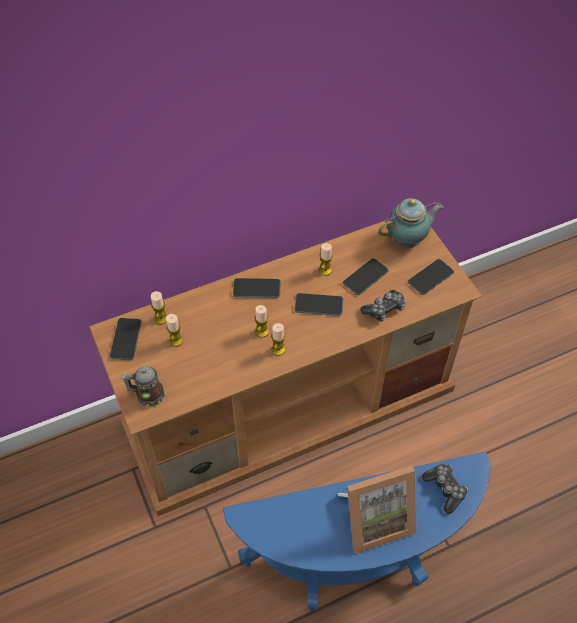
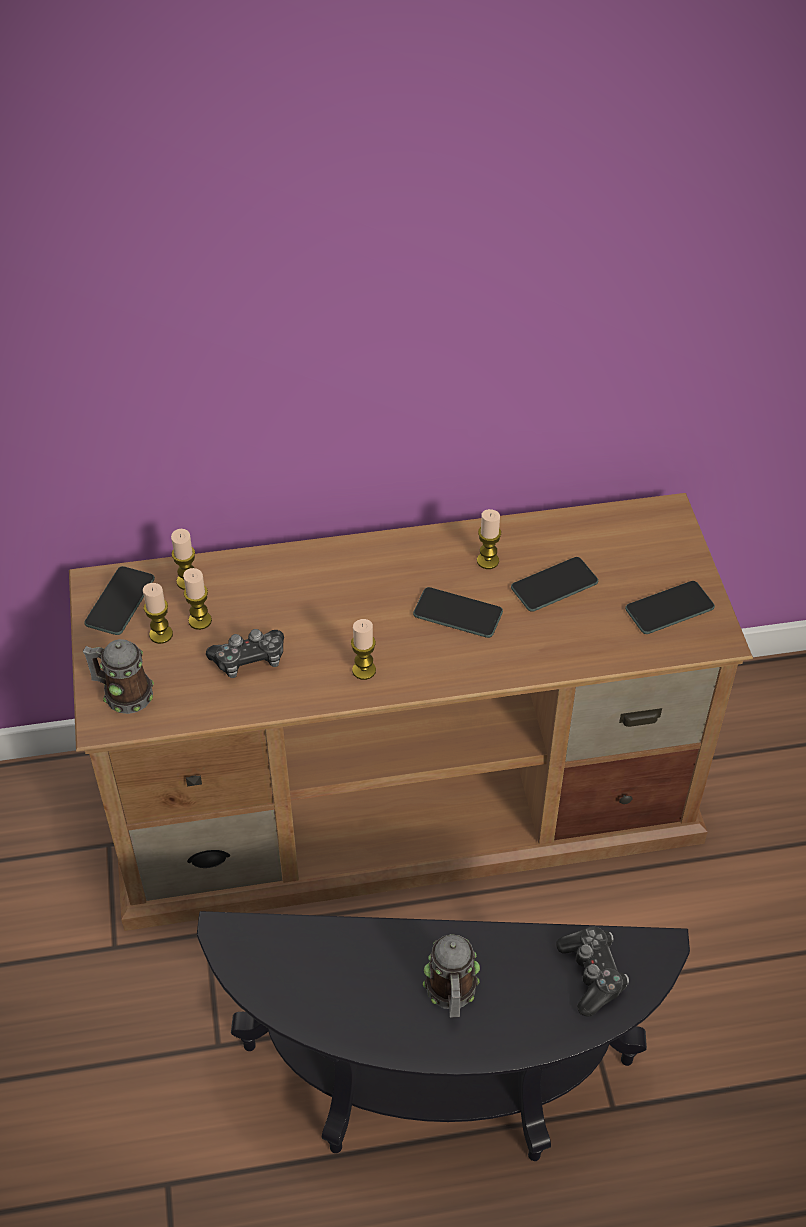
camera: 15 degrees right, 5 degrees down
(256, 288) = (361, 566): phone -> none
(262, 332) = (346, 636): candle -> candle (161, 634)
(356, 565) = (436, 1097): blue side table -> black side table
(375, 519) = (451, 993): picture frame -> mug
(384, 309) = (569, 644): game controller -> game controller (249, 660)
(407, 241) = (649, 541): teapot -> none

